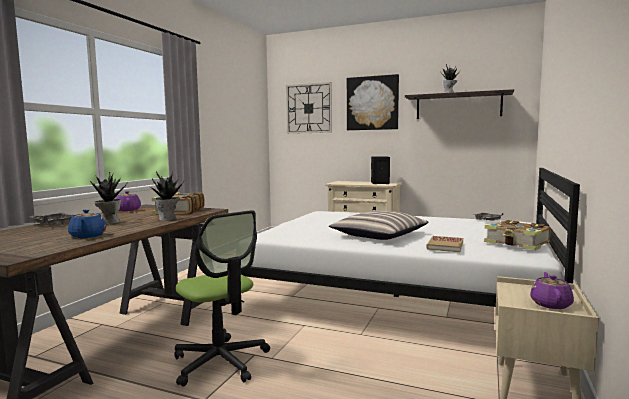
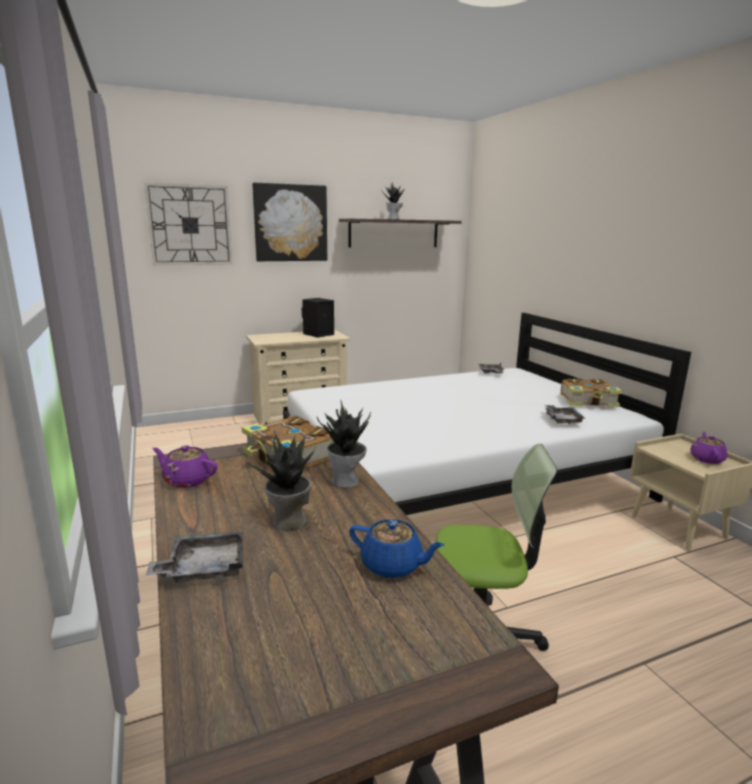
camera: 45 degrees left, 10 degrees up
(379, 235) = (474, 419): pillow -> none
(445, 246) = (562, 419): book -> grey tray
(550, 304) = (706, 459): purple teapot -> purple teapot turned 45 degrees clockwise

